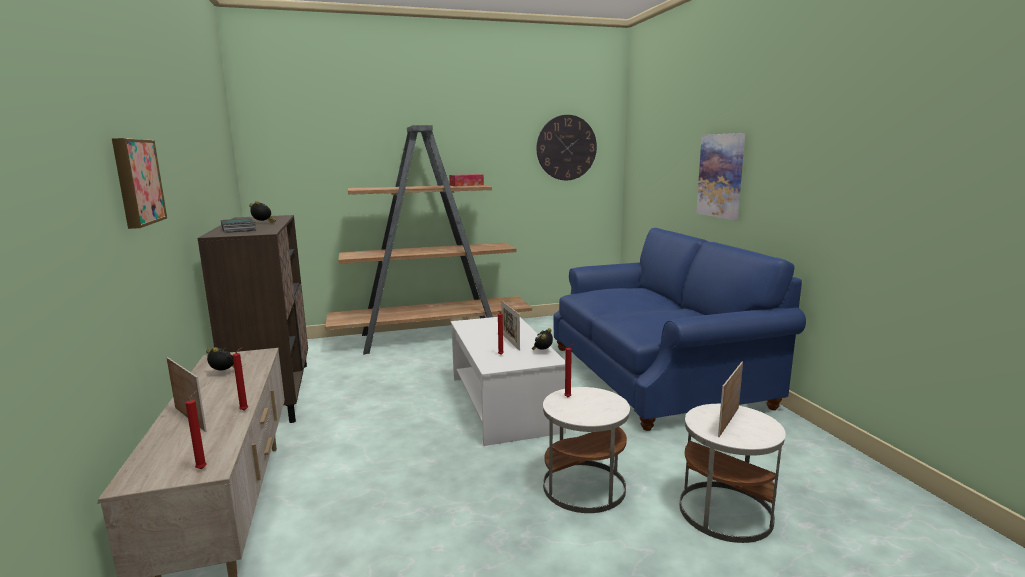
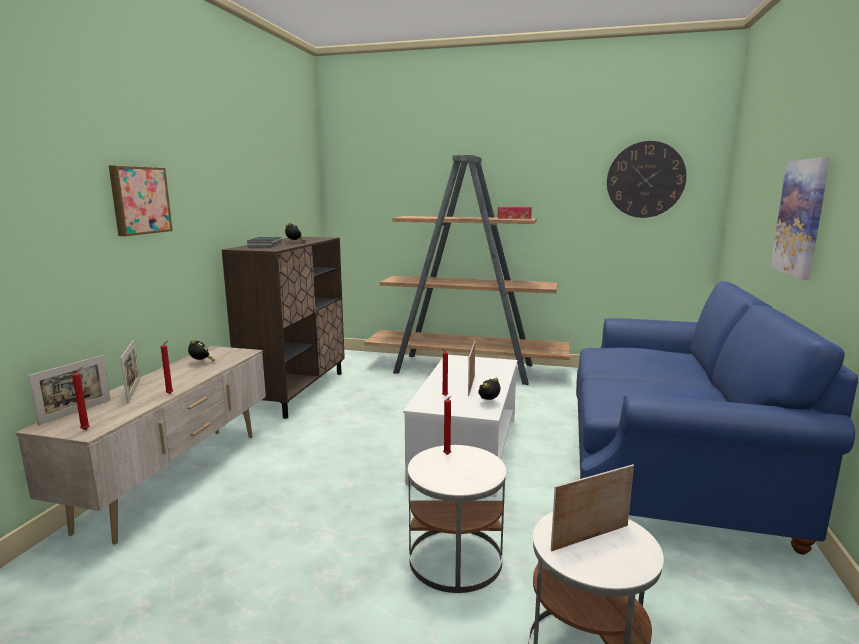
camera: 30 degrees right, 0 degrees up
(149, 457) = (76, 412): none -> picture frame

